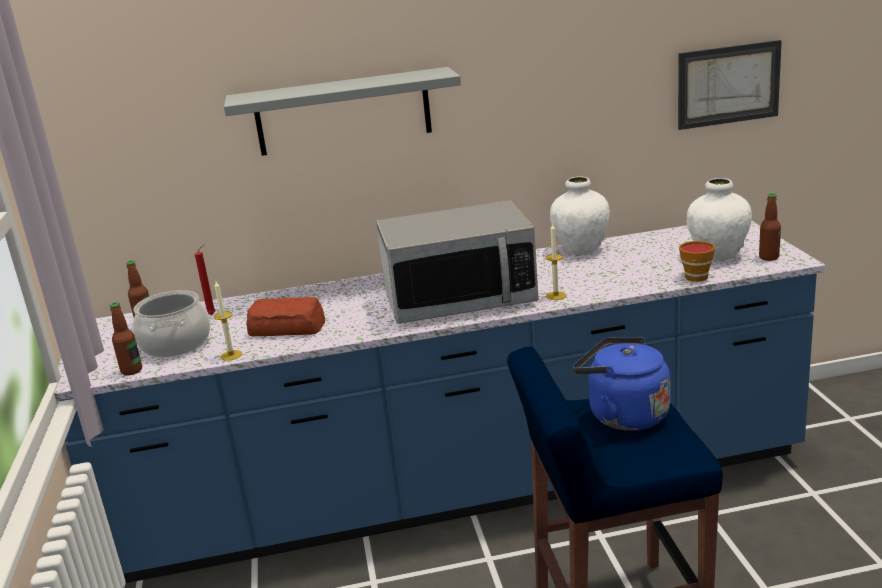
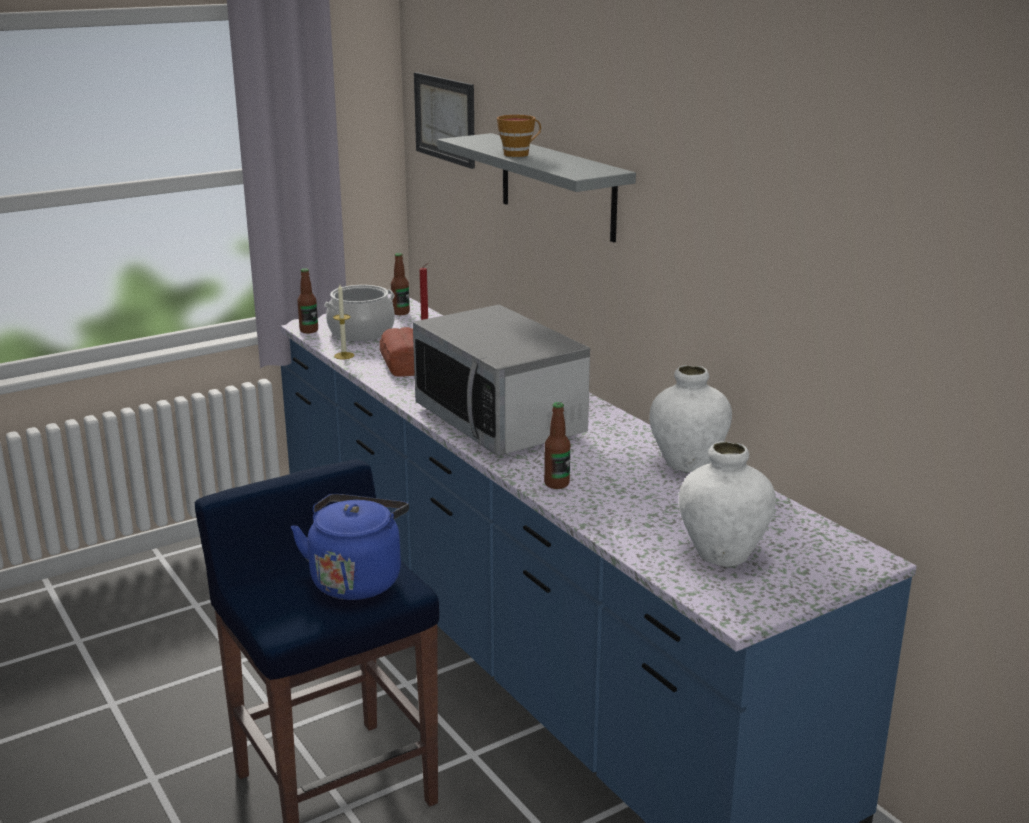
camera: 65 degrees right, 0 degrees up
(556, 296) = (531, 467): candle -> none
(695, 276) = (634, 544): cup -> cup (519, 154)
(728, 84) = (932, 343): picture -> picture (445, 119)
(769, 257) = (736, 593): bottle -> bottle (556, 484)

